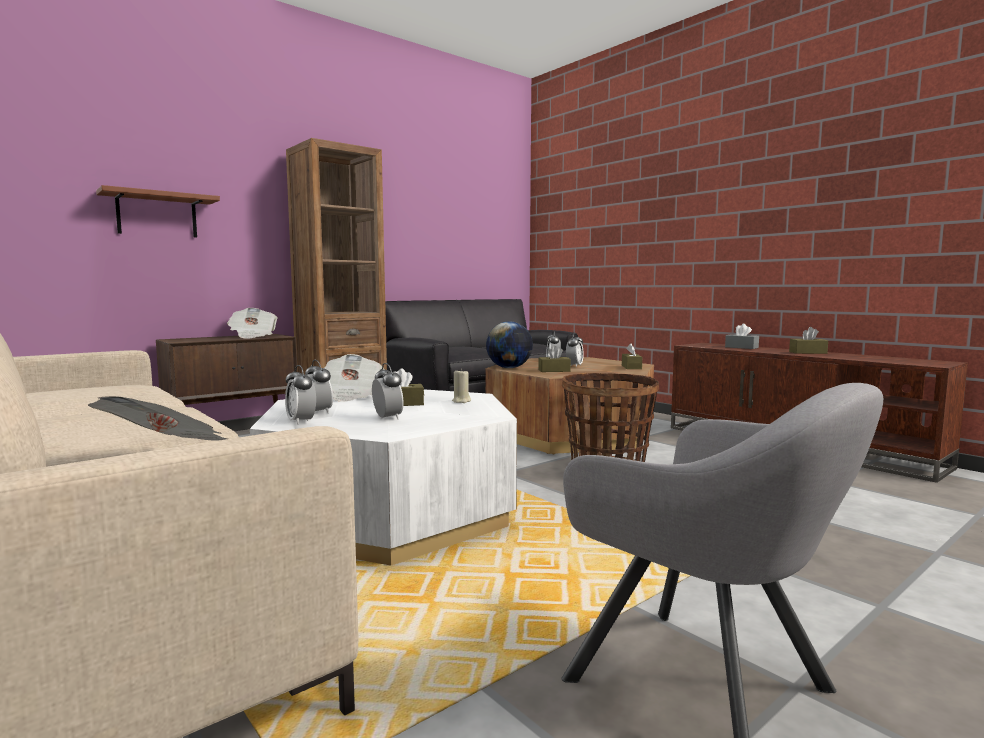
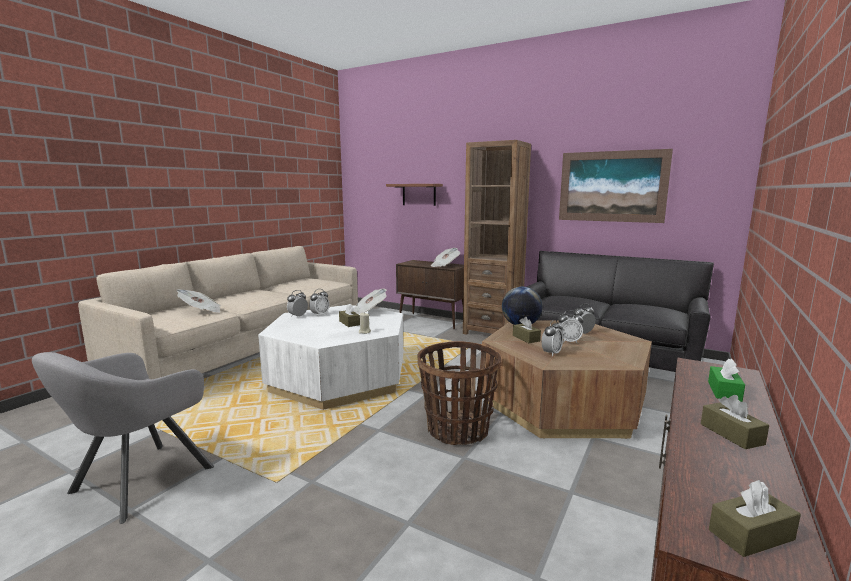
camera: 70 degrees right, 5 degrees up
(387, 418) = (309, 326): alarm clock -> alarm clock (551, 353)
(436, 224) = (612, 186): none -> picture
(631, 367) = (597, 361): brown tissue box -> brown tissue box (751, 535)
(741, 347) = (724, 391): grey tissue box -> green tissue box

